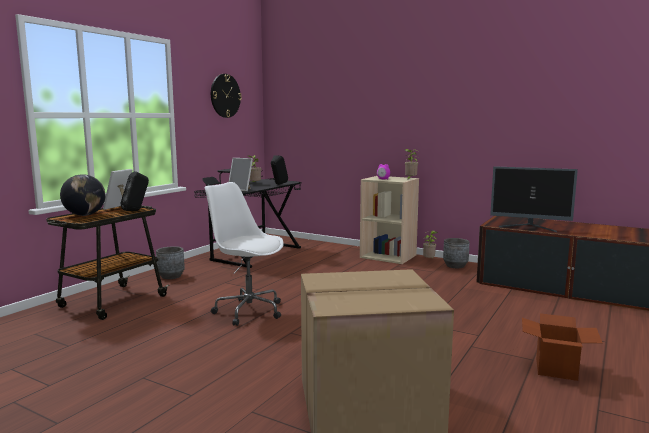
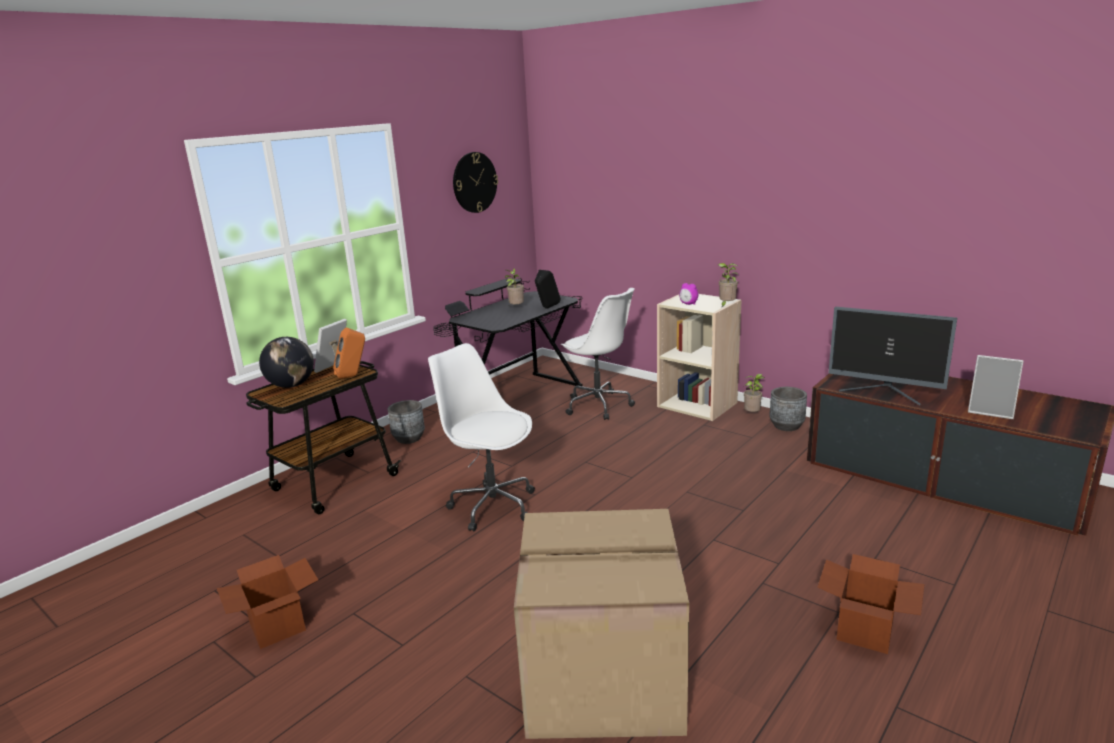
camera: 10 degrees right, 10 degrees up
(74, 389) = (277, 626): none -> cardboard box
(136, 210) = (353, 376): black speaker -> orange speaker
(241, 189) = (494, 323): picture frame -> picture frame (991, 411)
(317, 258) = (599, 406): none -> white office chair

